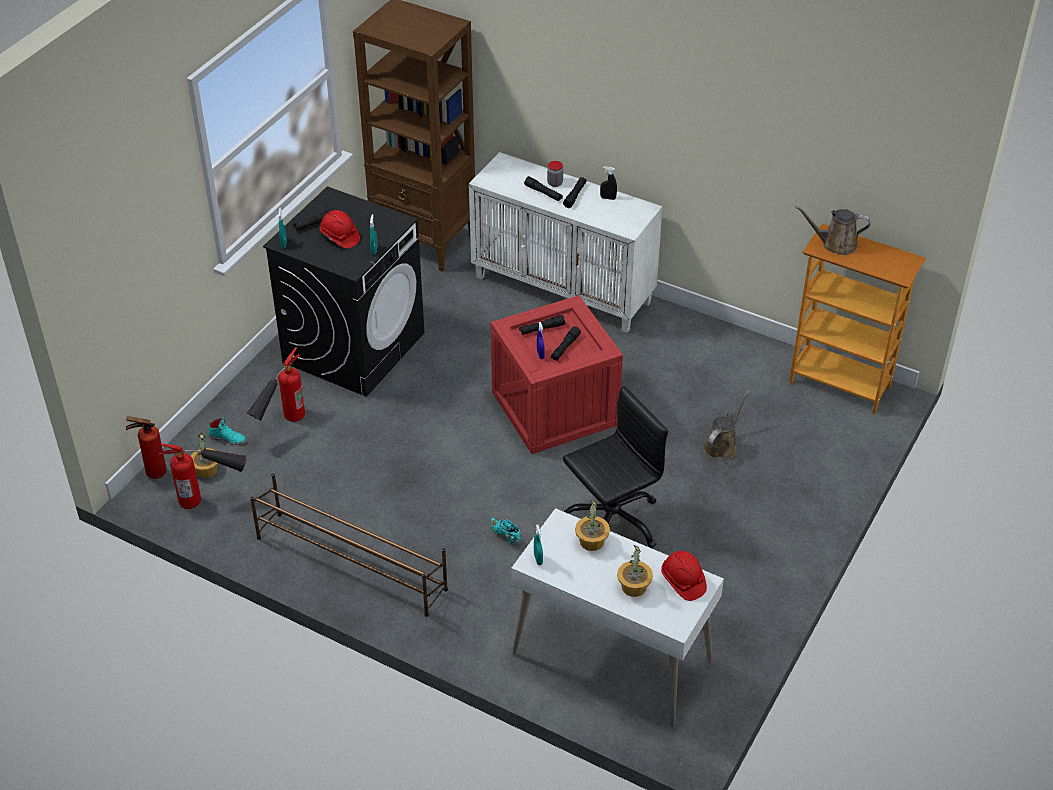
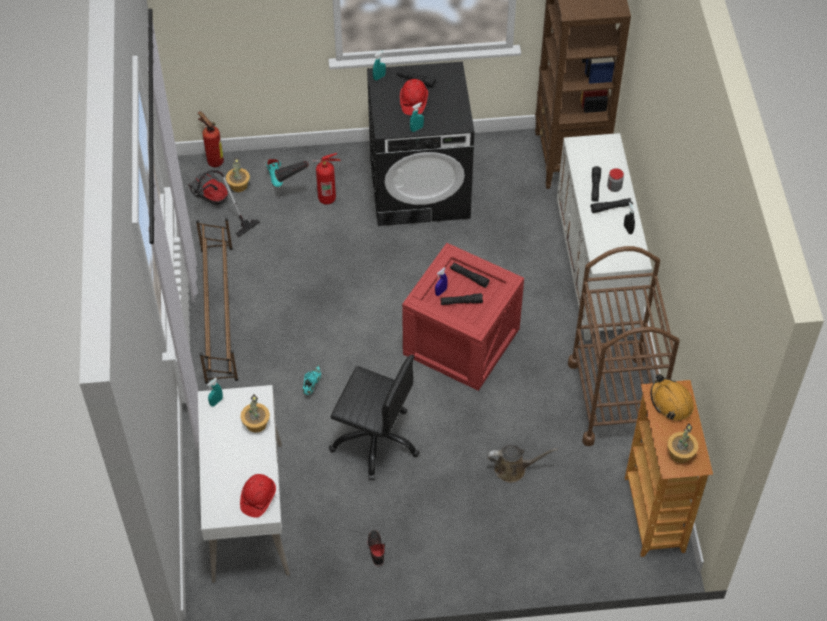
camera: 55 degrees right, 10 degrees up
(211, 498) = (216, 204): fire extinguisher -> vacuum cleaner
(633, 586) = (231, 471): potted plant -> potted plant (680, 453)
(703, 347) = (614, 399): none -> brown cart
(732, 582) = (375, 549): none -> black shoe
(835, 244) = (671, 402): brown watering can -> orange hard hat

